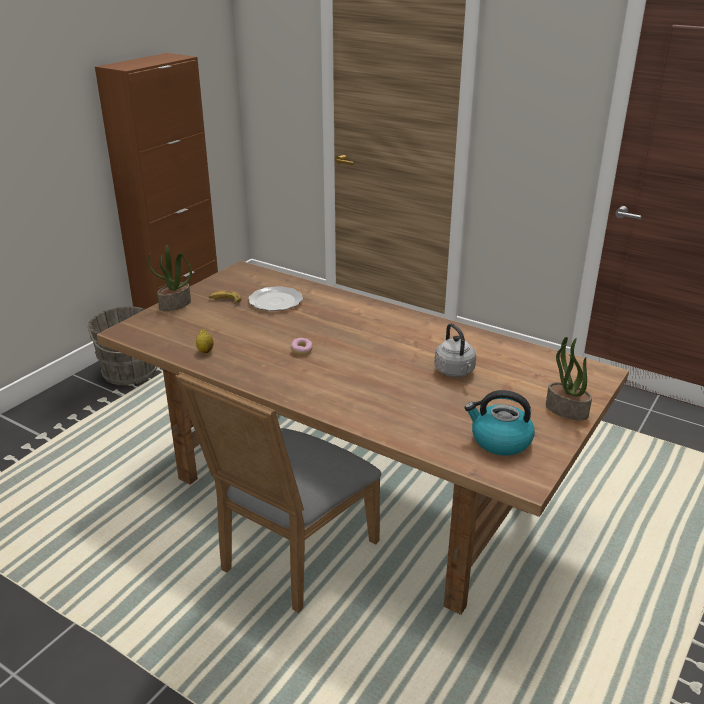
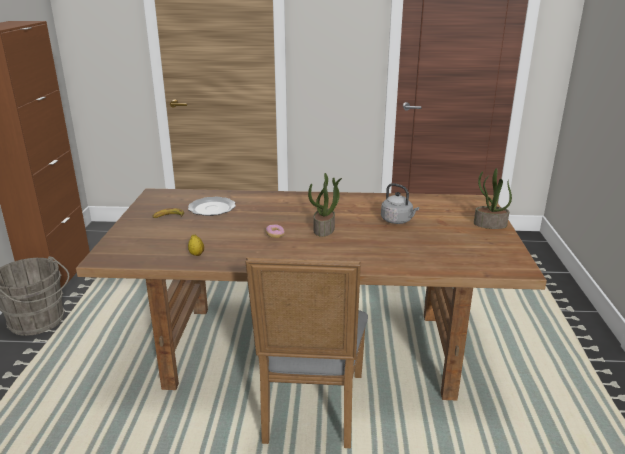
camera: 30 degrees left, 5 degrees down
(175, 305) = (126, 229): potted plant -> potted plant (324, 229)
(500, 441) = (477, 252): kettle -> none

